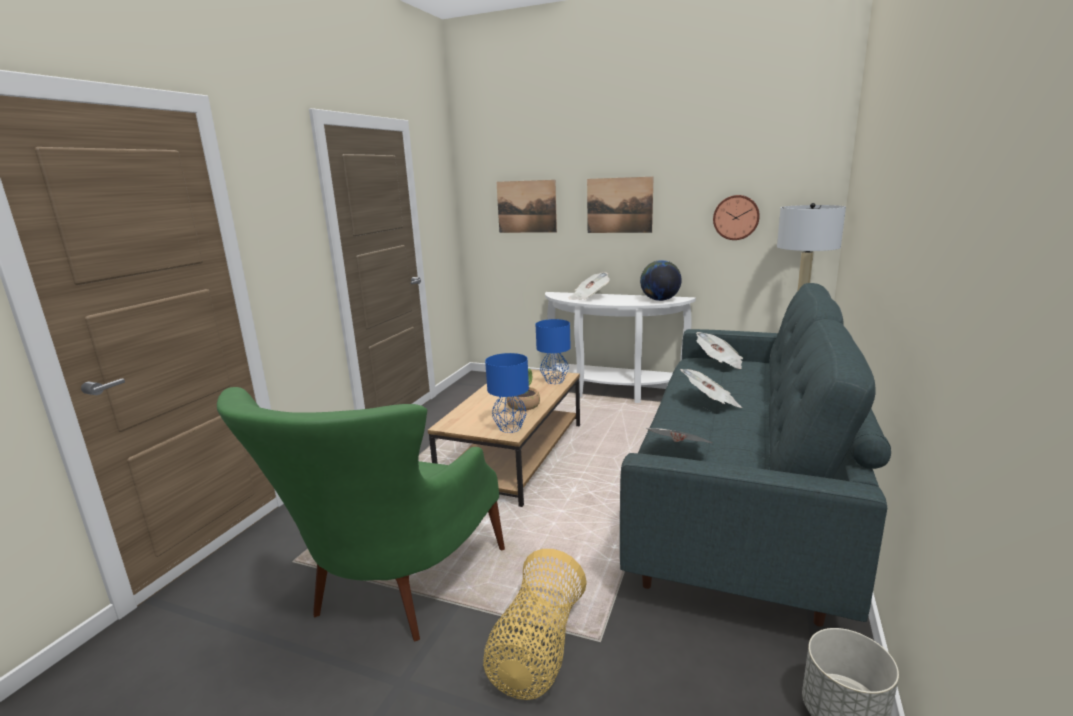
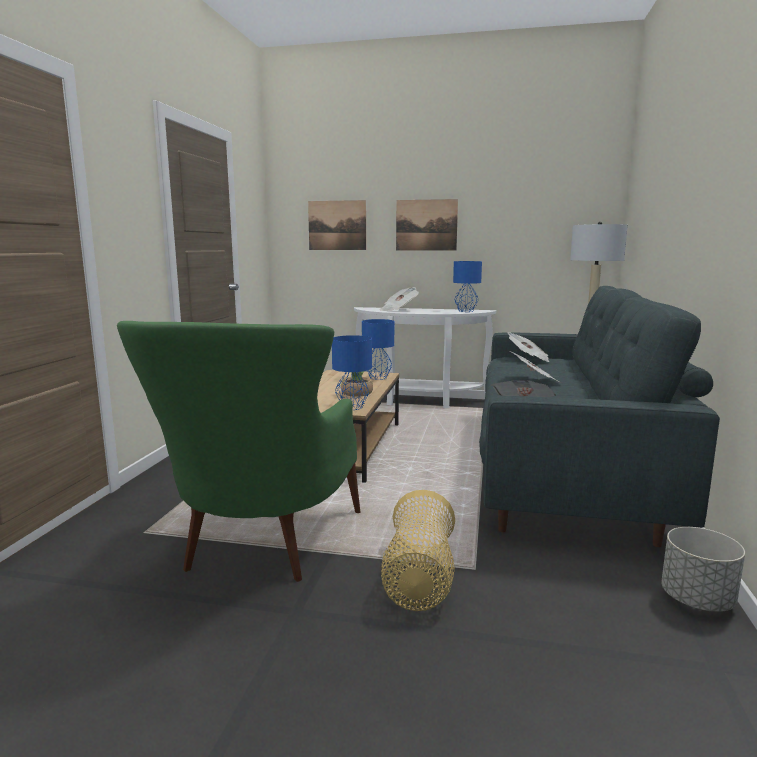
camera: 10 degrees left, 5 degrees down
(659, 300) = (465, 311): globe -> blue table lamp
(736, 217) = (531, 237): wall clock -> none

